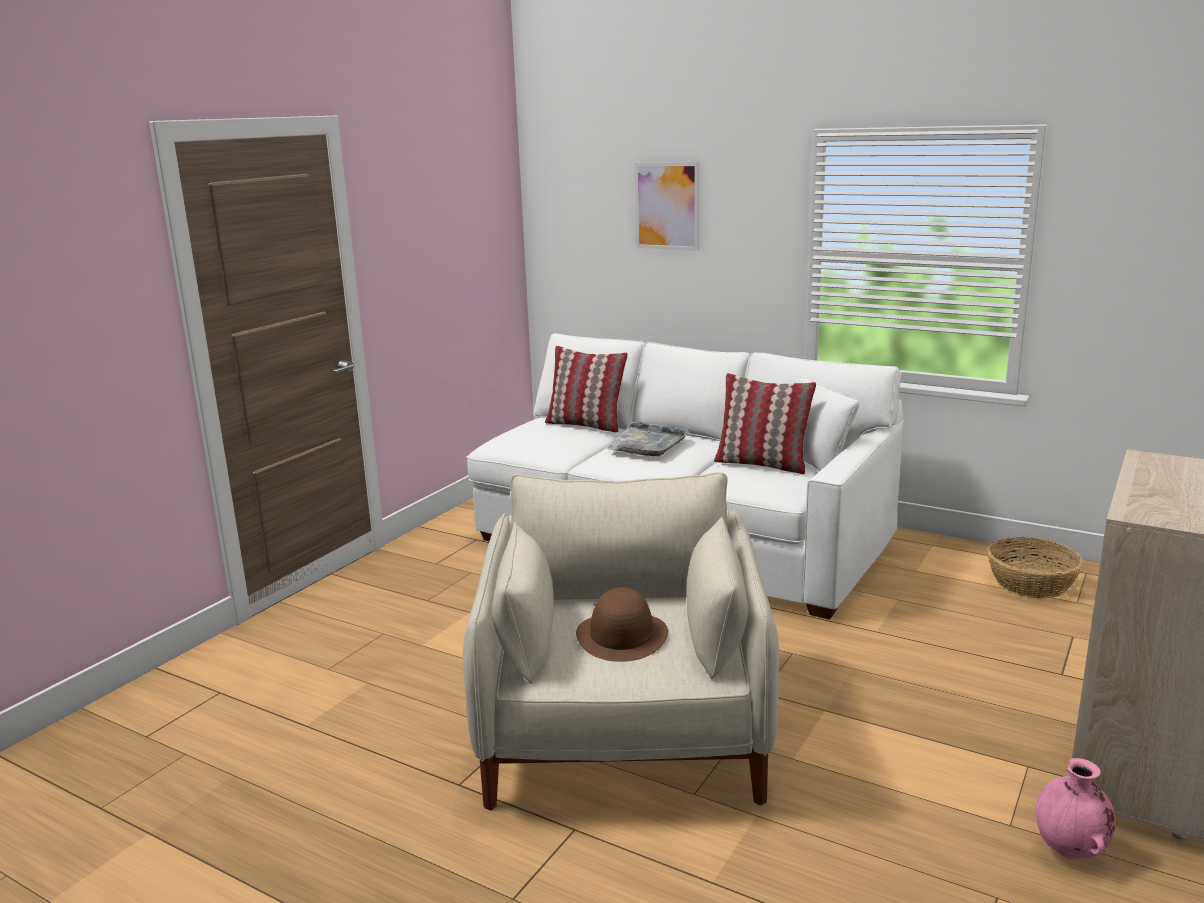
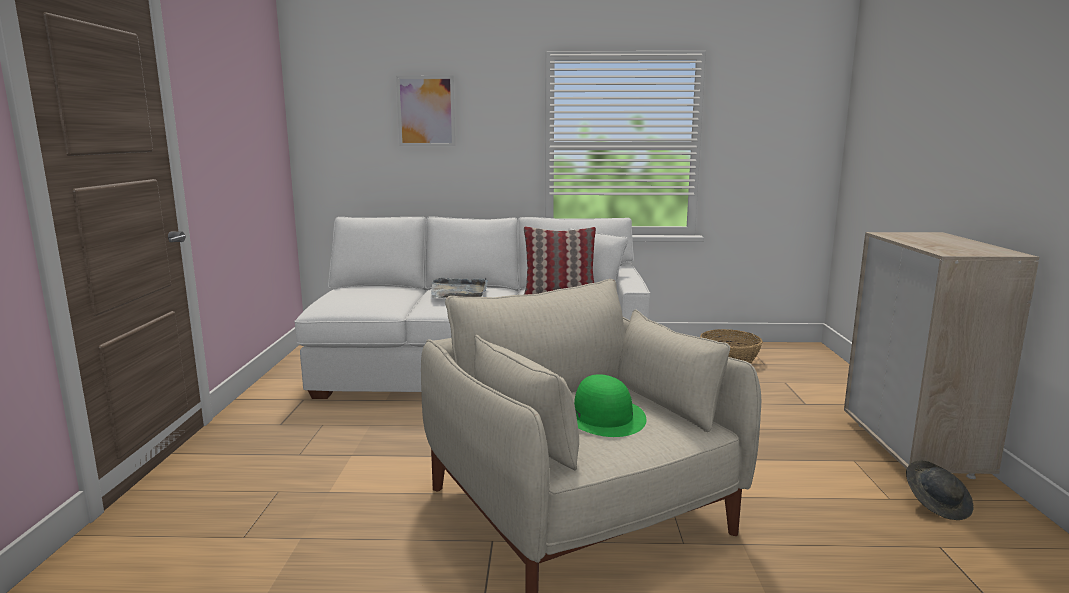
camera: 30 degrees left, 5 degrees down
(585, 425) = (387, 287): pillow -> none
(622, 636) = (603, 417): brown hat -> green hat
(1070, 852) = (937, 504): pink vase -> grey hat

